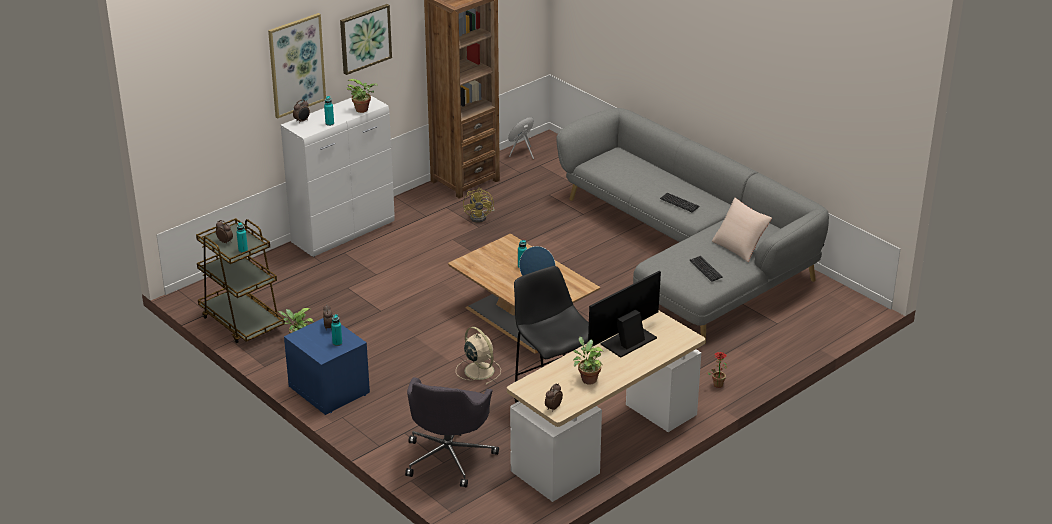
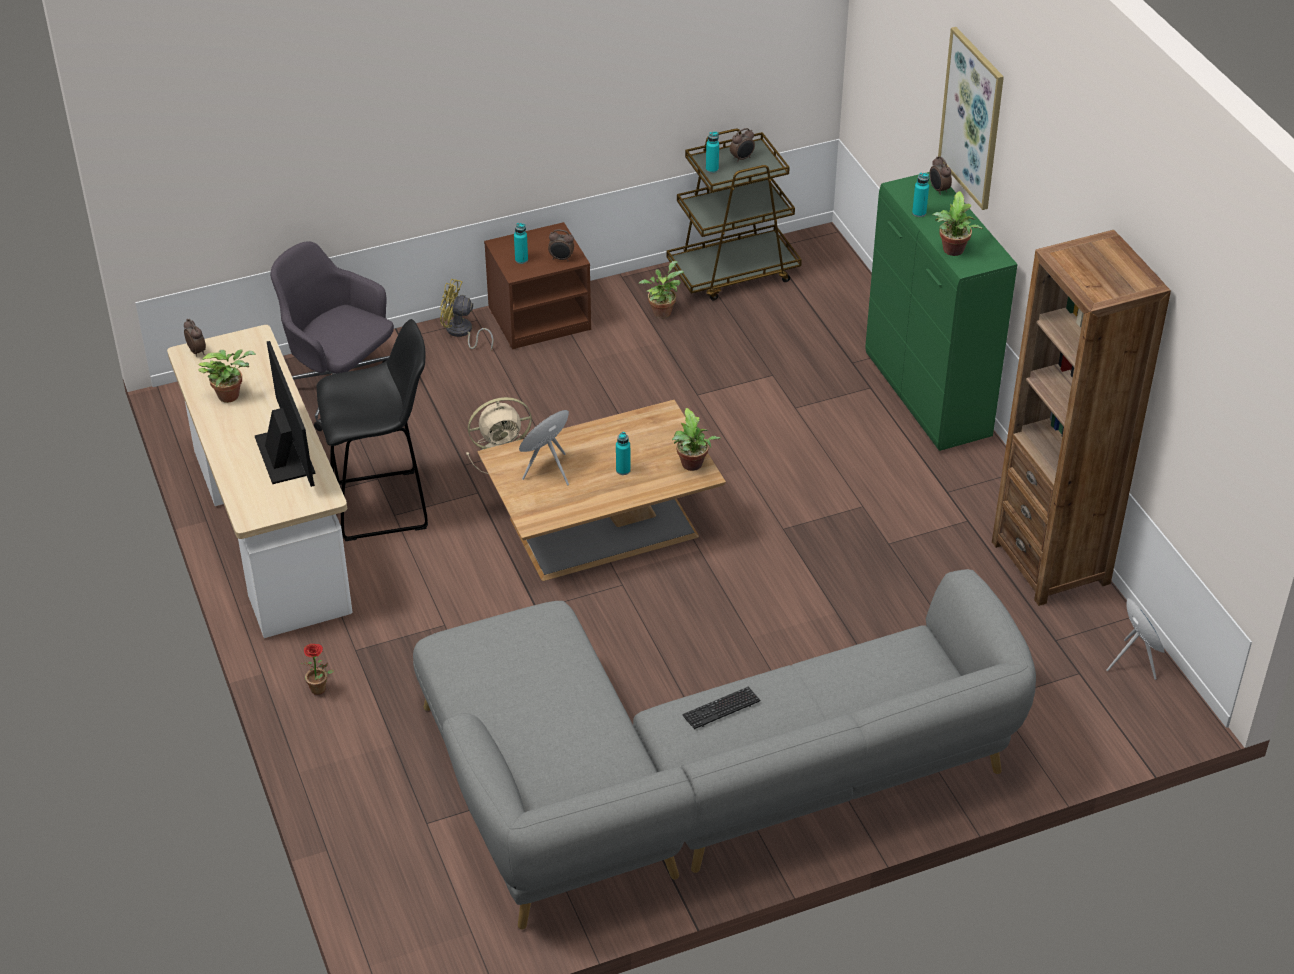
camera: 110 degrees right, 10 degrees up
(328, 390) = (540, 318): blue nightstand -> brown nightstand
(344, 233) = (928, 397): white cabinet -> green cabinet
(365, 38) = (1042, 191): picture -> none
(481, 217) = (920, 553): yellow fan -> yellow fan (461, 333)
(504, 245) = (692, 466): none -> potted plant
(705, 269) = (490, 665): keyboard -> none
(740, 247) = (533, 733): beige pillow -> none

